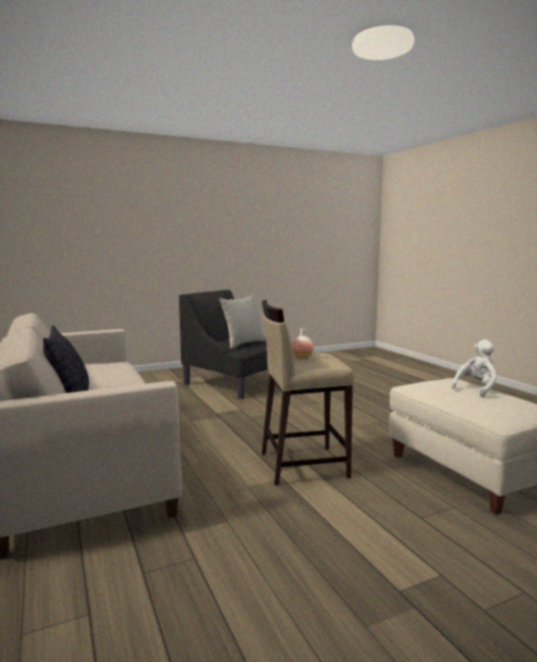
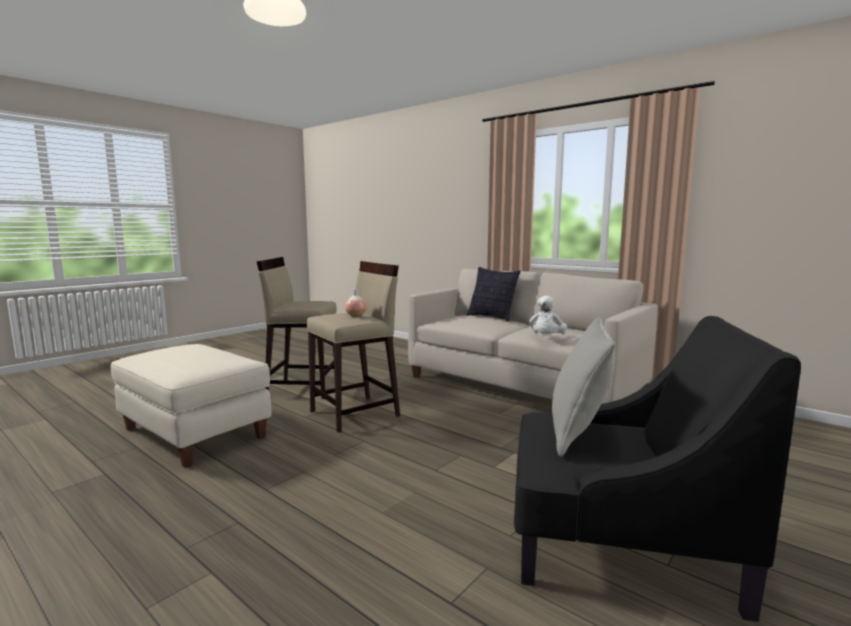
camera: 155 degrees right, 0 degrees up
(358, 528) = (302, 388): none -> beige stool
(476, 389) = (175, 363): white plush toy -> white plush toy (546, 338)

